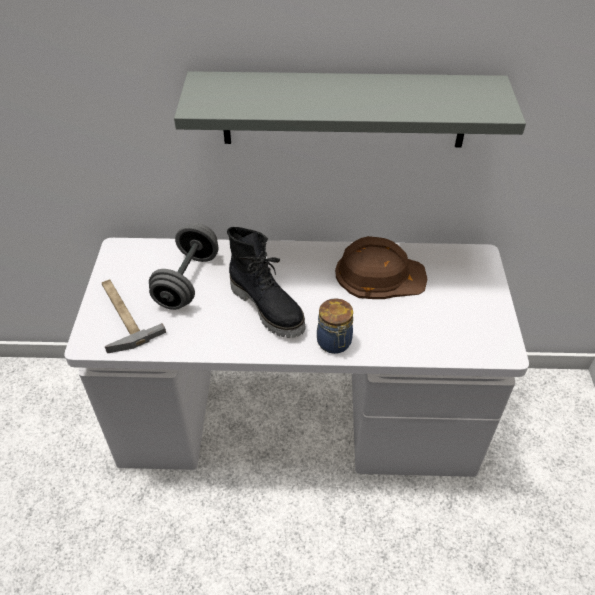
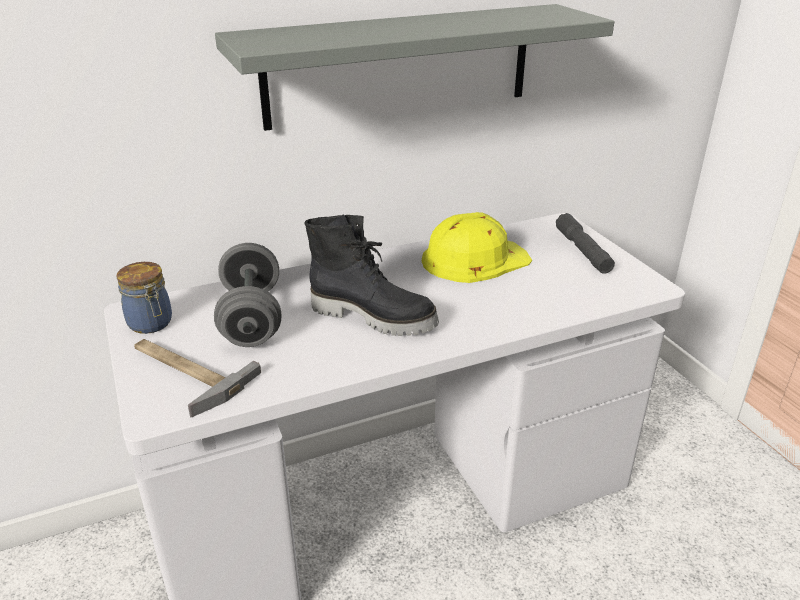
camera: 25 degrees left, 15 degrees down
(334, 343) = (477, 327): jar -> jar (151, 324)
(379, 274) = (474, 259): brown hard hat -> yellow hard hat
(475, 294) = (582, 251): none -> grey flashlight

